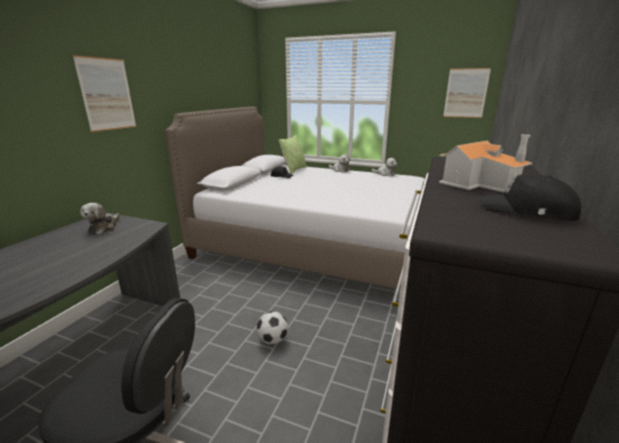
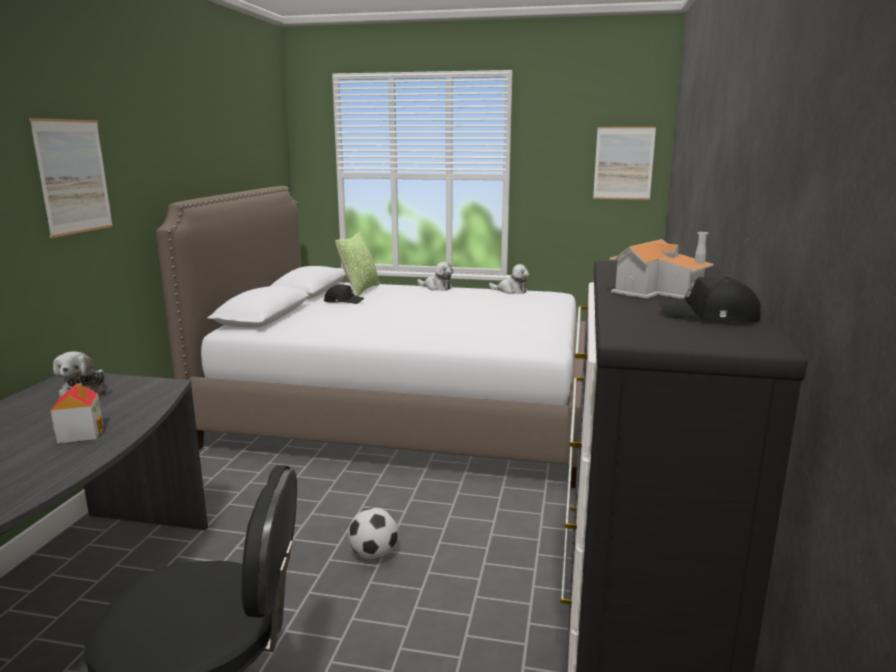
camera: 10 degrees left, 5 degrees down
(82, 256) = (80, 433): none -> toy house

